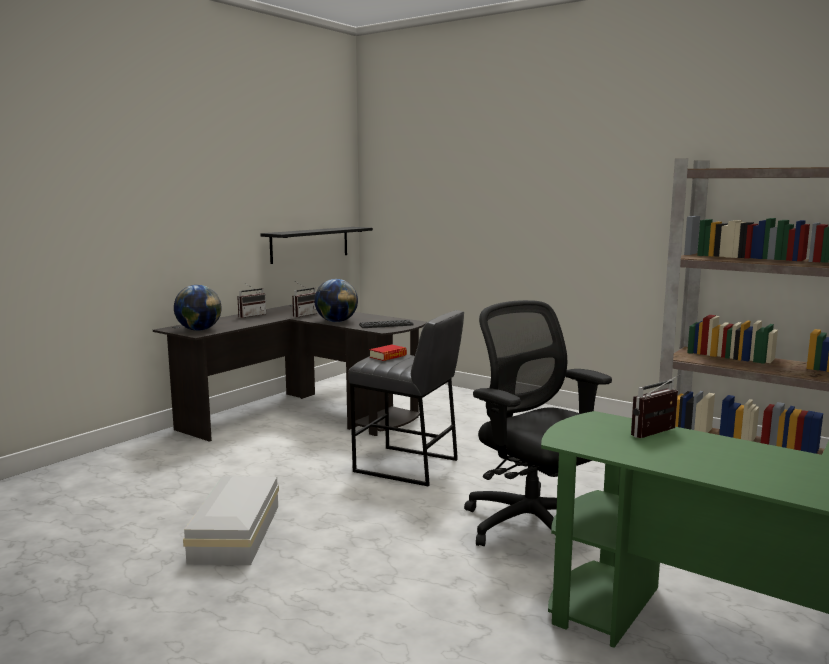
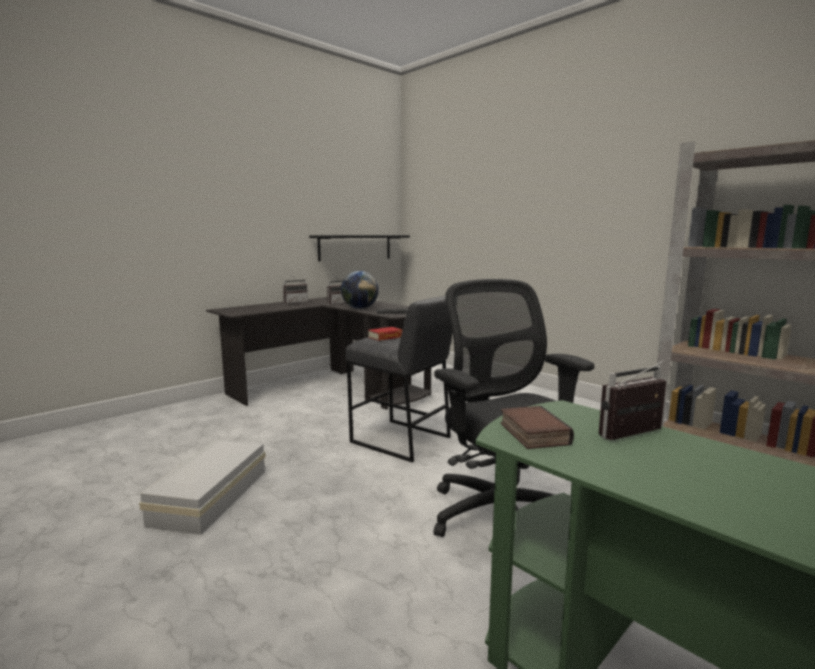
camera: 10 degrees right, 0 degrees up
(199, 330) = (241, 311): globe -> none
(581, 437) = (531, 433): none -> book

